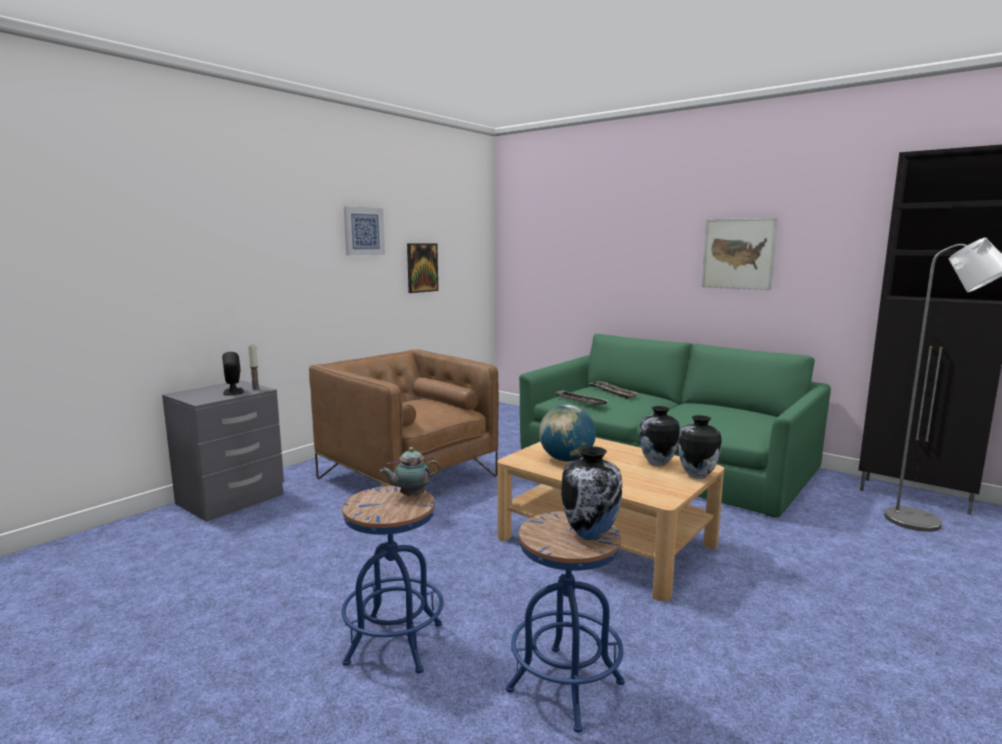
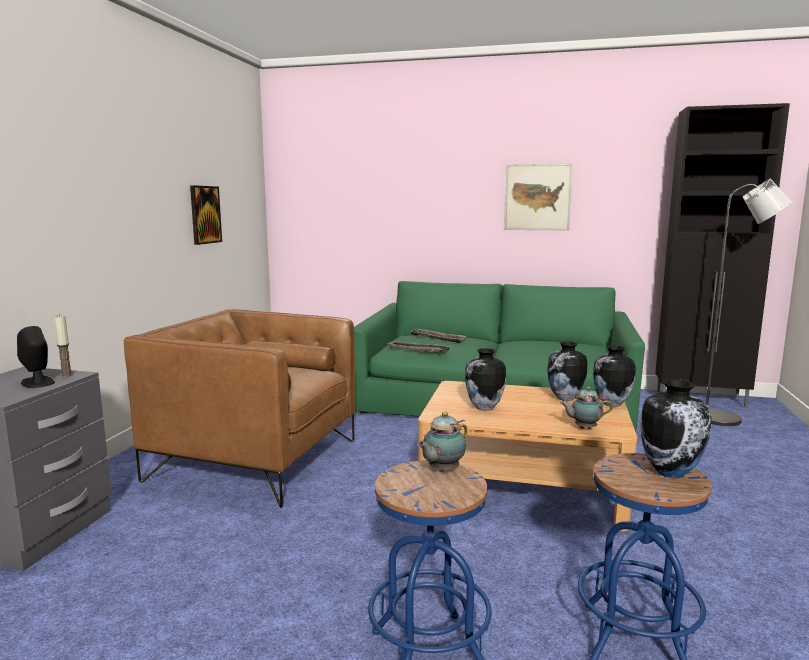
camera: 25 degrees left, 0 degrees up
(363, 231) = (147, 168): picture -> none
(566, 459) = (484, 408): globe -> vase
(633, 491) = (583, 428): none -> teapot

